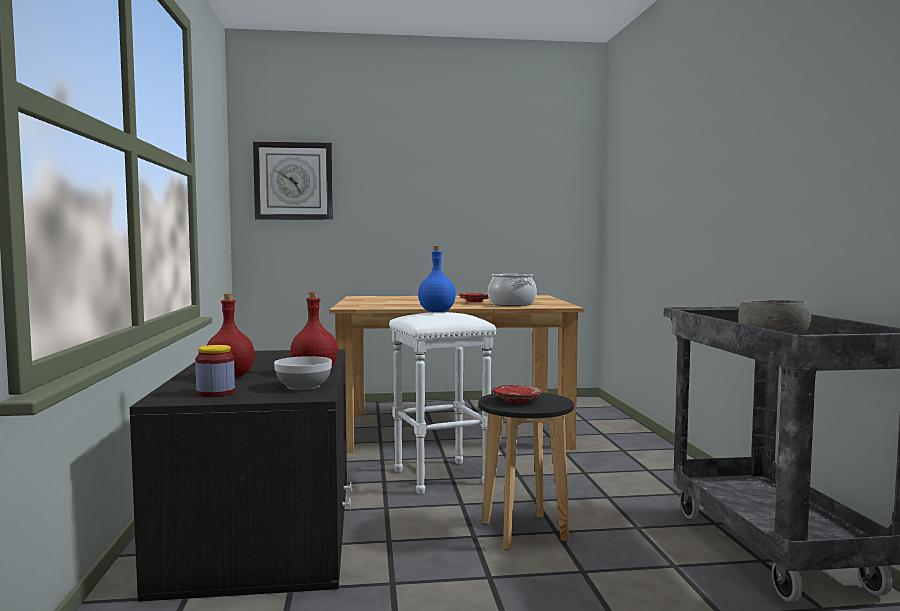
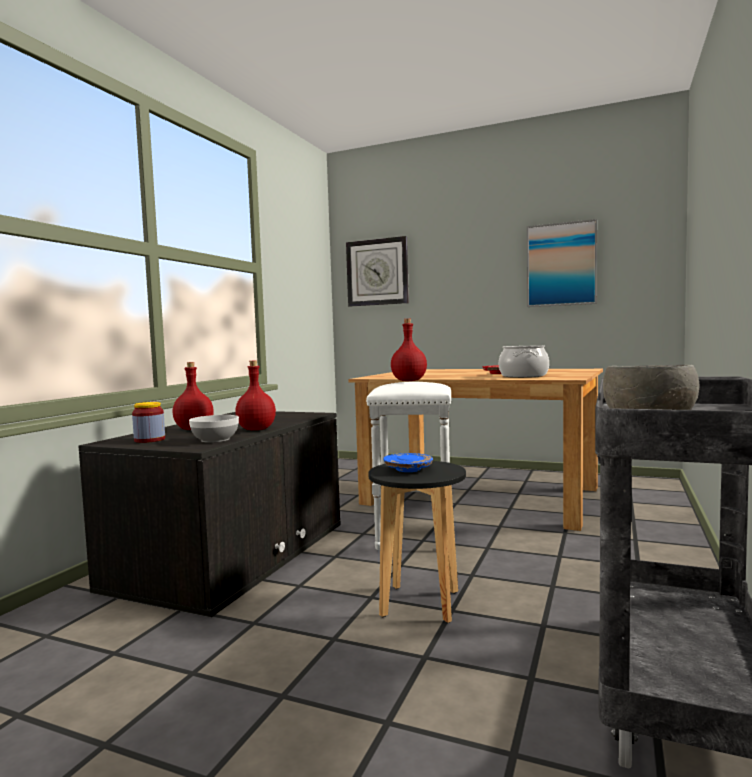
camera: 30 degrees right, 0 degrees up
(436, 311) = (408, 381): blue bottle -> red bottle
(497, 190) = (561, 264): none -> picture
(517, 401) = (408, 469): red plate -> blue plate

